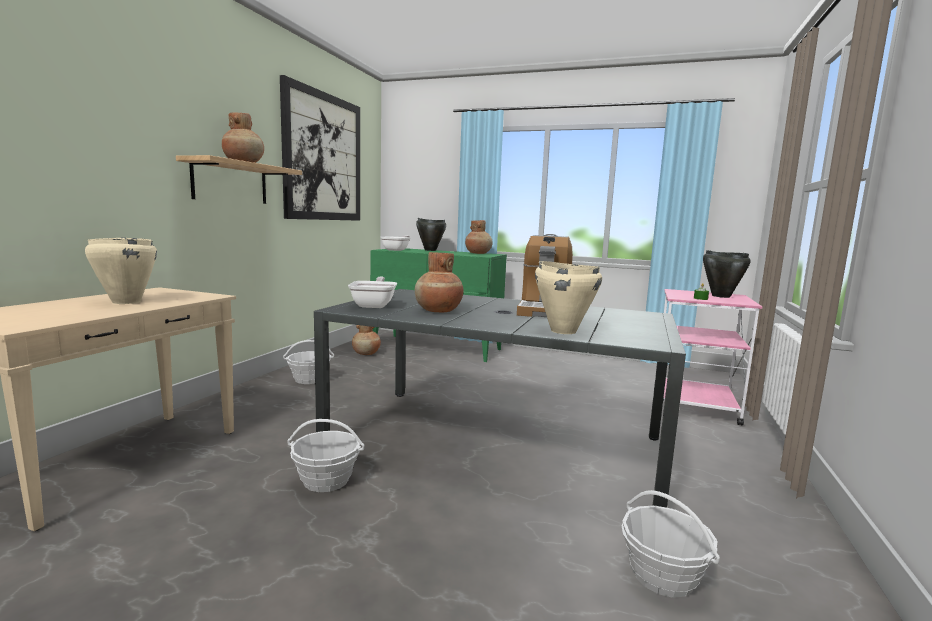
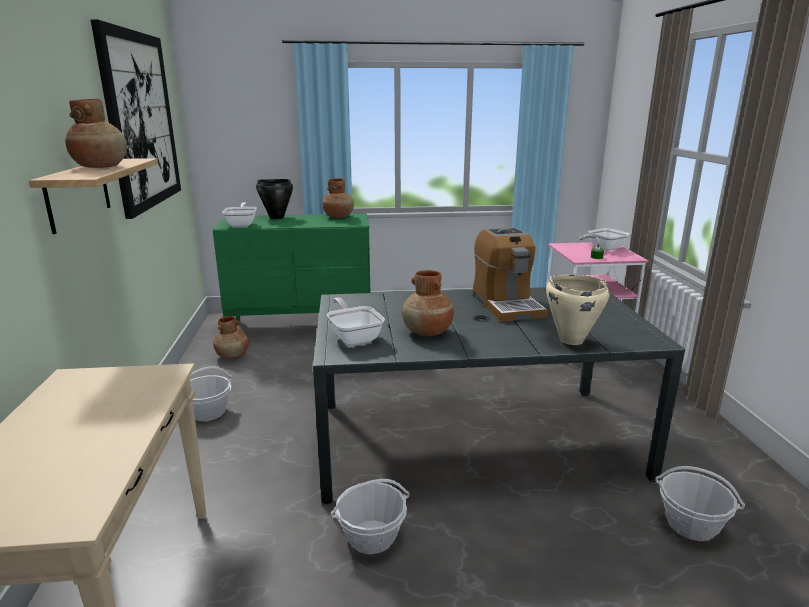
camera: 25 degrees left, 10 degrees up
(126, 302) = (92, 418): beige cooking pot -> none
(720, 296) = (603, 249): black cooking pot -> frying pan

